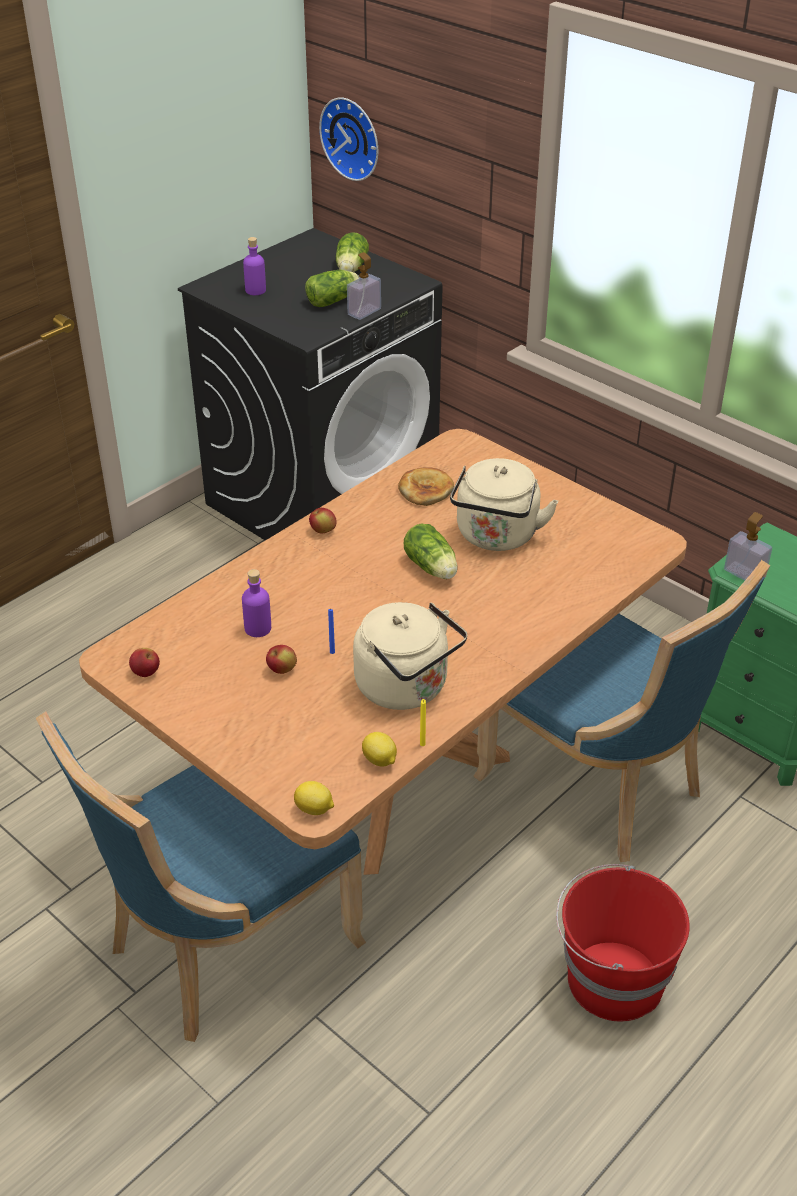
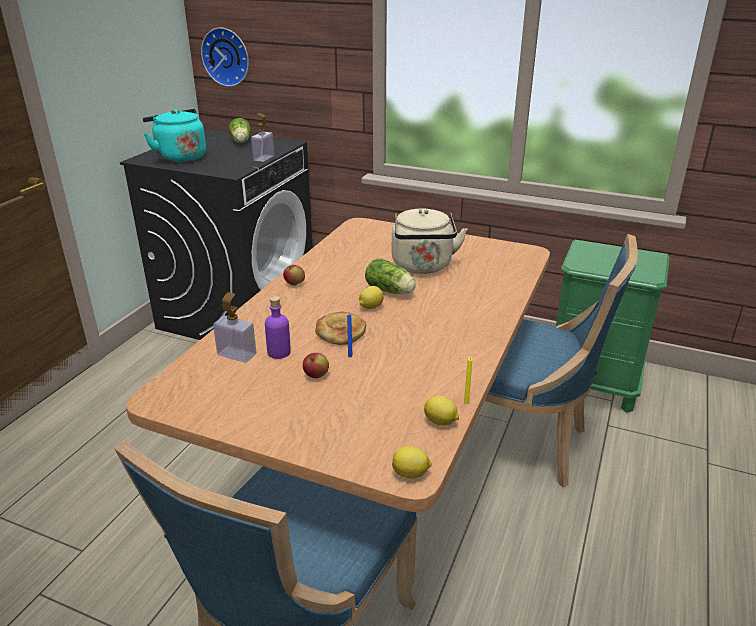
camera: 20 degrees left, 10 degrees down
(146, 673) = (195, 403): apple -> none
(255, 290) = (179, 157): purple bottle -> turquoise kettle
(334, 300) = (239, 155): lettuce -> none
(393, 588) = (370, 307): none -> lemon
(406, 688) = (425, 367): beige kettle -> none
(425, 490) = (354, 250): bread -> bread (340, 331)
(612, 980) = (611, 574): red bucket -> none
(744, 573) = (586, 265): soap dispenser -> soap dispenser (237, 354)

